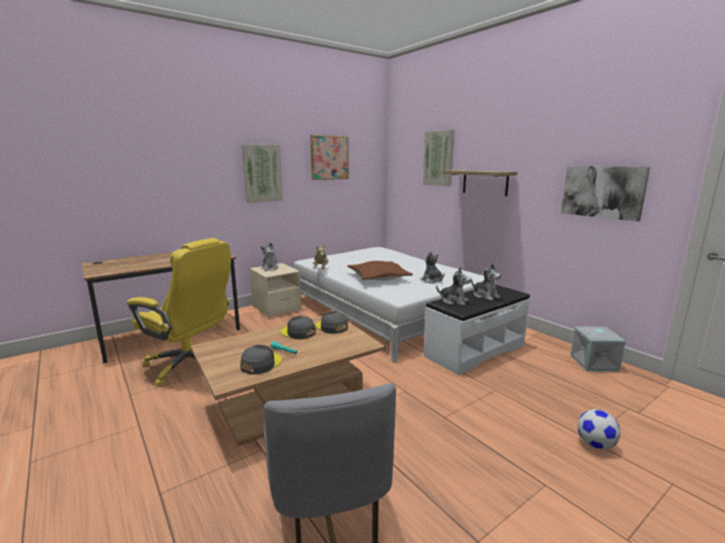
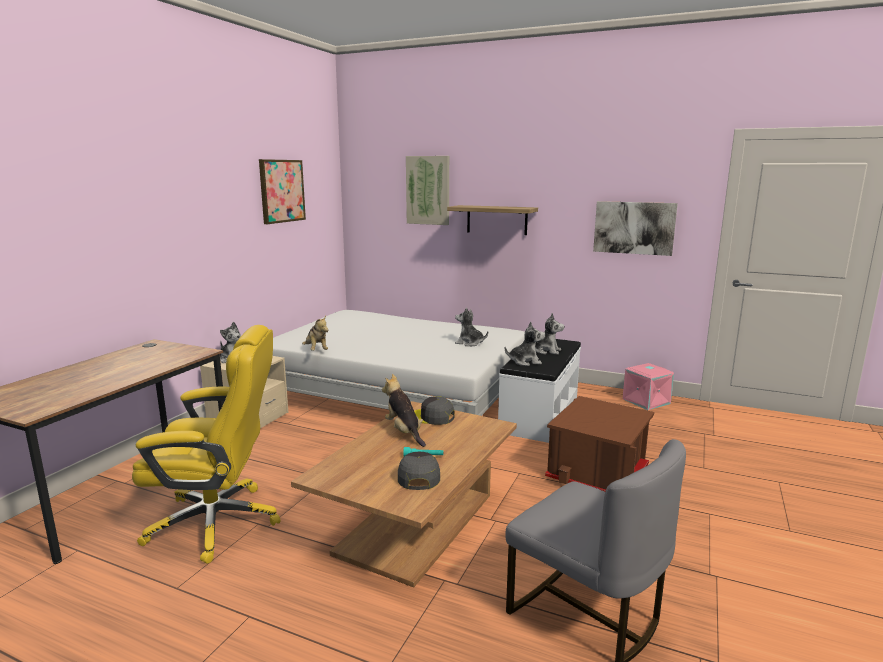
camera: 30 degrees left, 0 degrees up
(262, 173) = (205, 219): picture -> none
(298, 332) = (404, 432): grey cap -> plush toy
(378, 277) = (406, 349): brown pillow -> none
(474, 410) = (599, 471): none -> brown storage box
(593, 362) = (645, 401): grey storage box -> pink storage box
(595, 444) = (711, 470): football -> none

